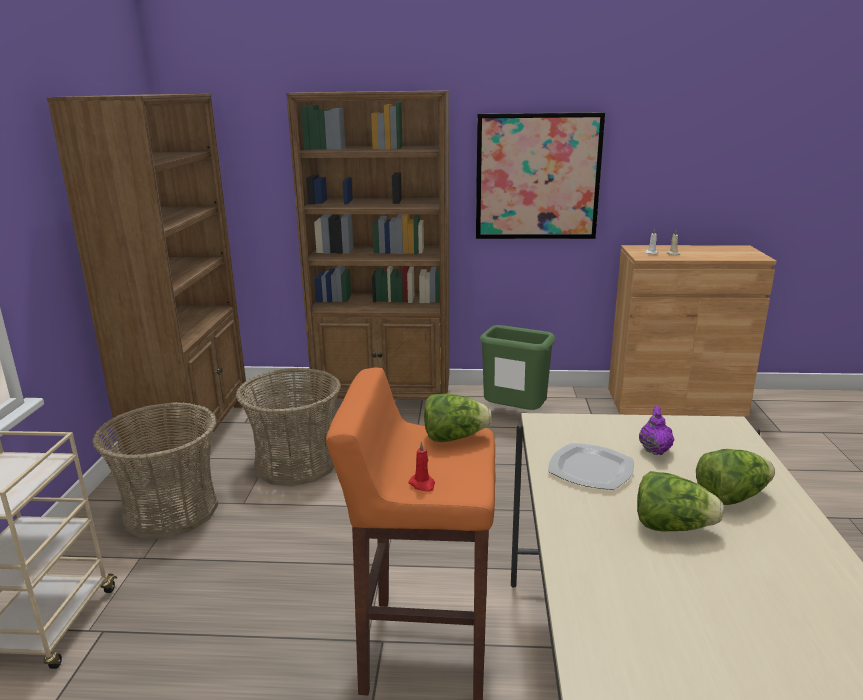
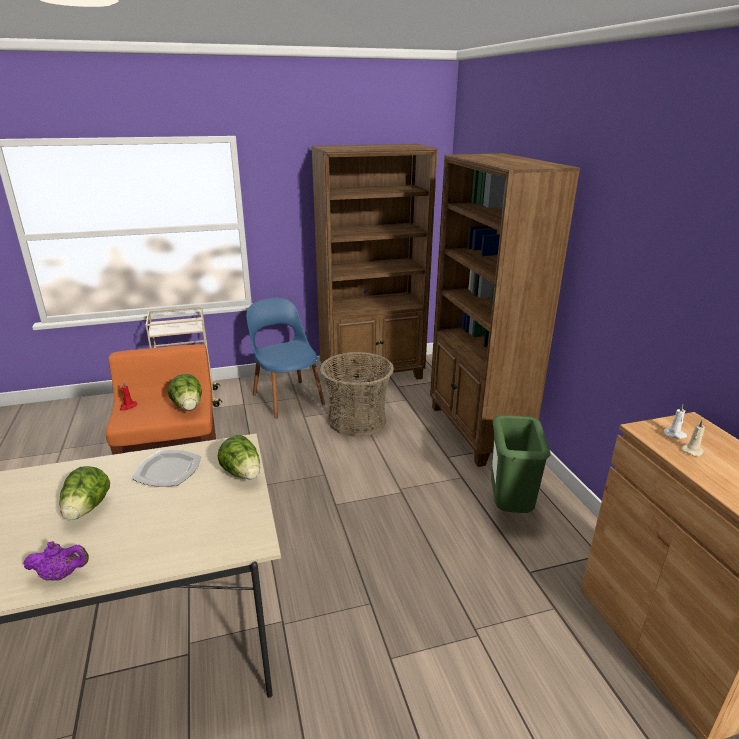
camera: 70 degrees right, 5 degrees up
(170, 511) = (287, 397): basket -> blue chair
(537, 177) = (636, 286): picture -> none
(654, 449) = (201, 498): purple teapot -> purple teapot (62, 575)
(731, 496) = (124, 539): lettuce -> lettuce (243, 473)

